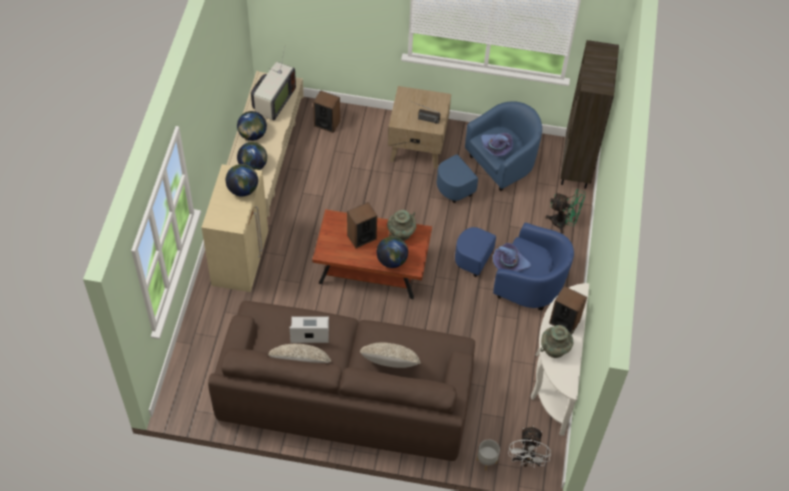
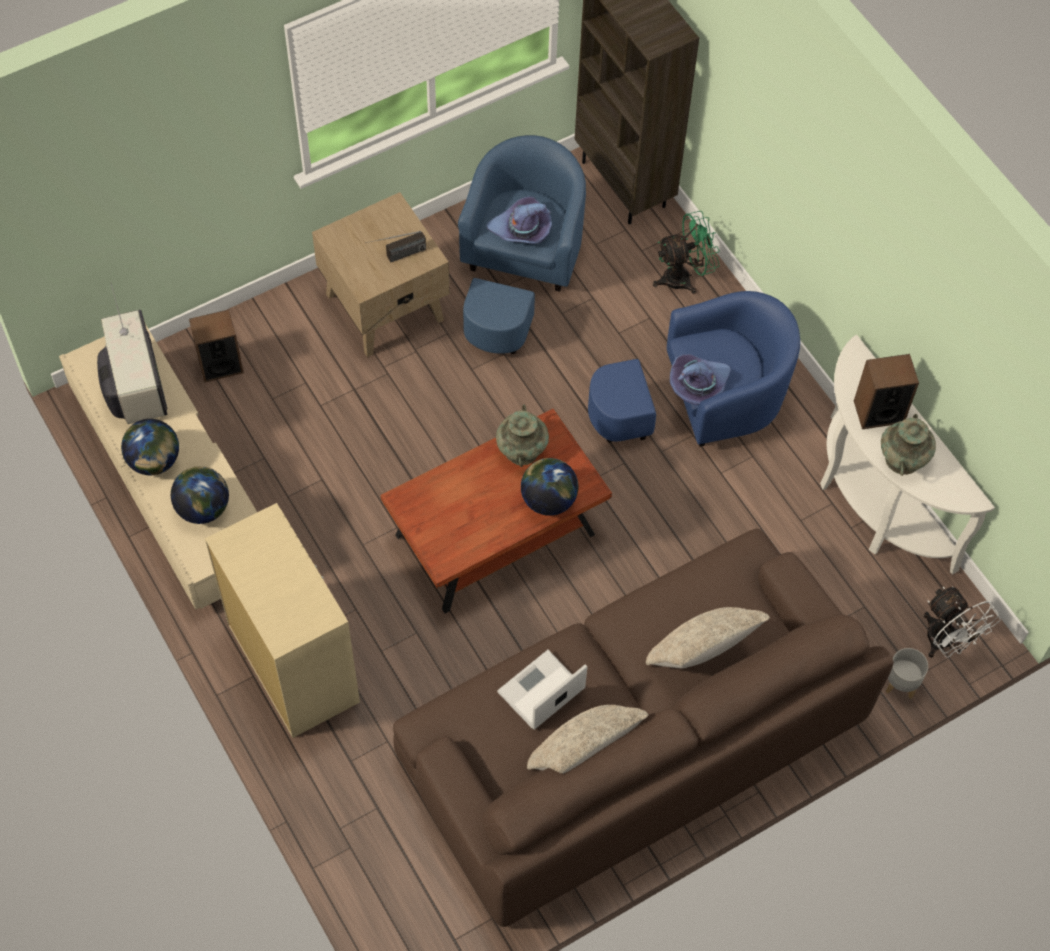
camera: 40 degrees left, 5 degrees up
(243, 189) = (278, 553): globe -> none
(361, 237) = (473, 497): speaker -> none

